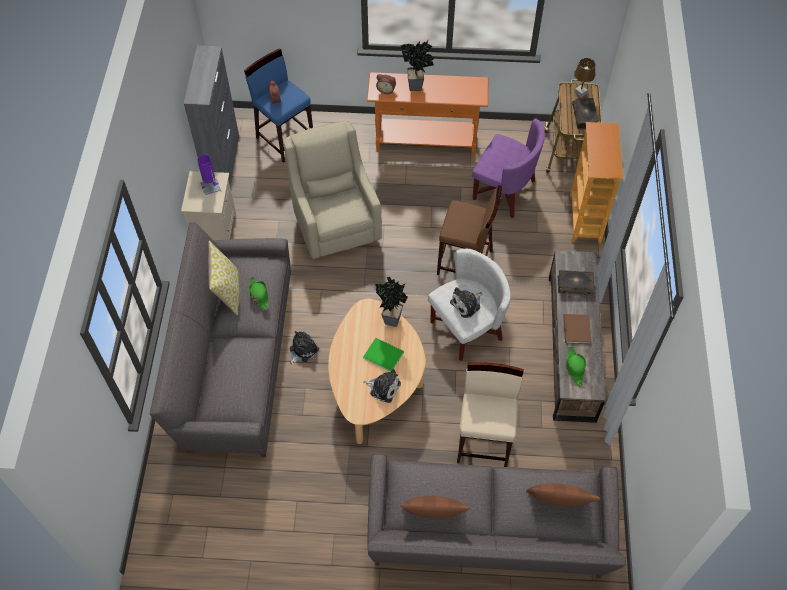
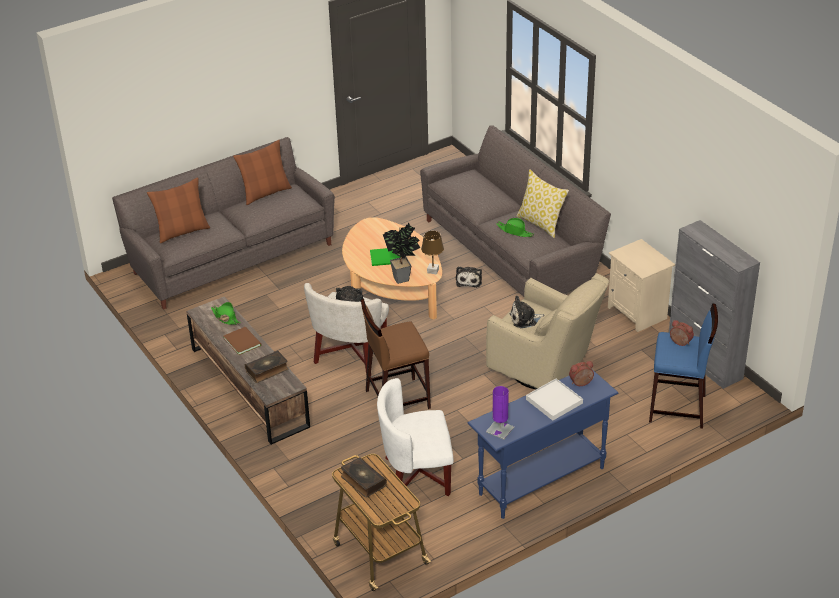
camera: 145 degrees right, 20 degrees down
(210, 186) = (642, 263): purple table lamp -> purple table lamp (500, 430)
(383, 387) = (366, 242): plush toy -> plush toy (525, 319)
(417, 87) = (554, 401): potted plant -> white tray
(426, 142) = (541, 481): orange console table -> blue console table
(484, 441) = (274, 298): beige stool -> none
(504, 191) = (416, 477): purple armchair -> white armchair
(580, 93) = (389, 506): brown table lamp -> brown table lamp (433, 271)
(585, 219) = (311, 494): bookcase -> none

